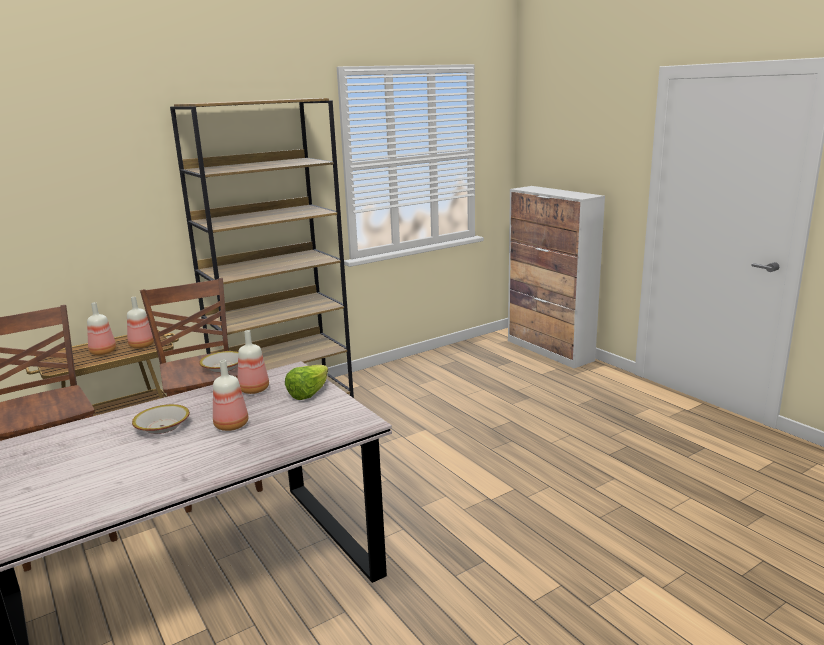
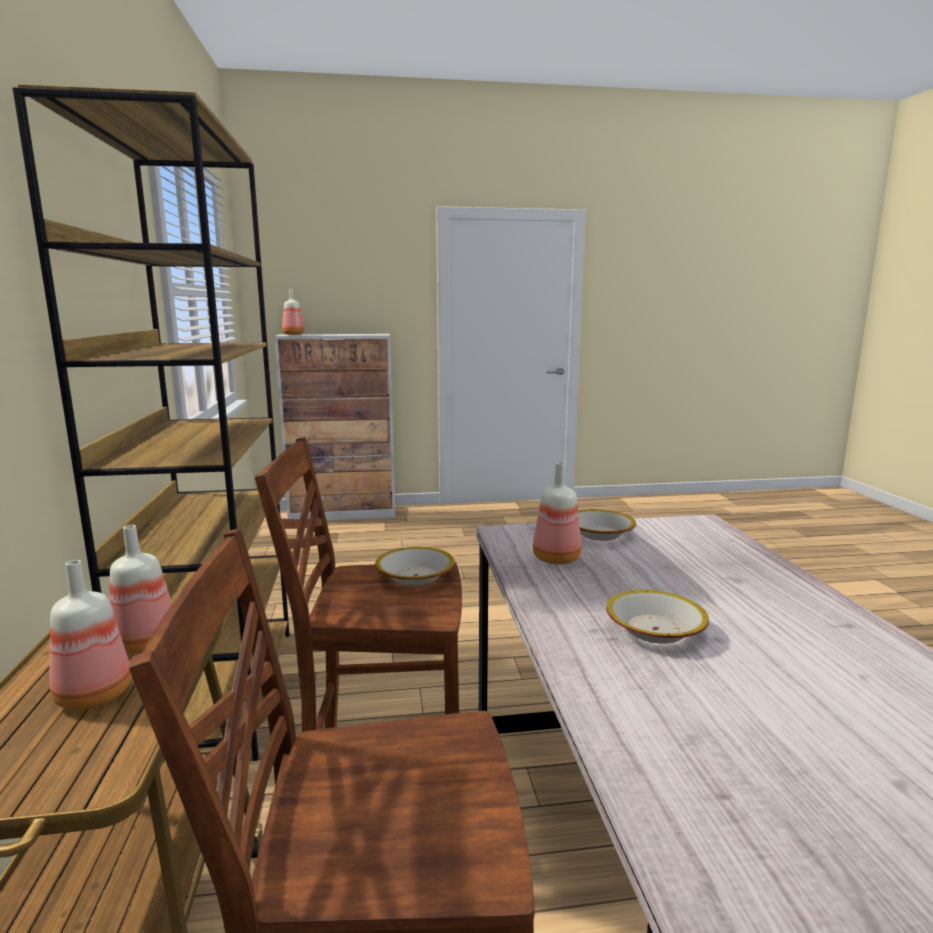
camera: 65 degrees left, 5 degrees down
(230, 425) = (677, 583): bottle -> bottle (293, 334)
(308, 393) = (599, 534): lettuce -> bowl

